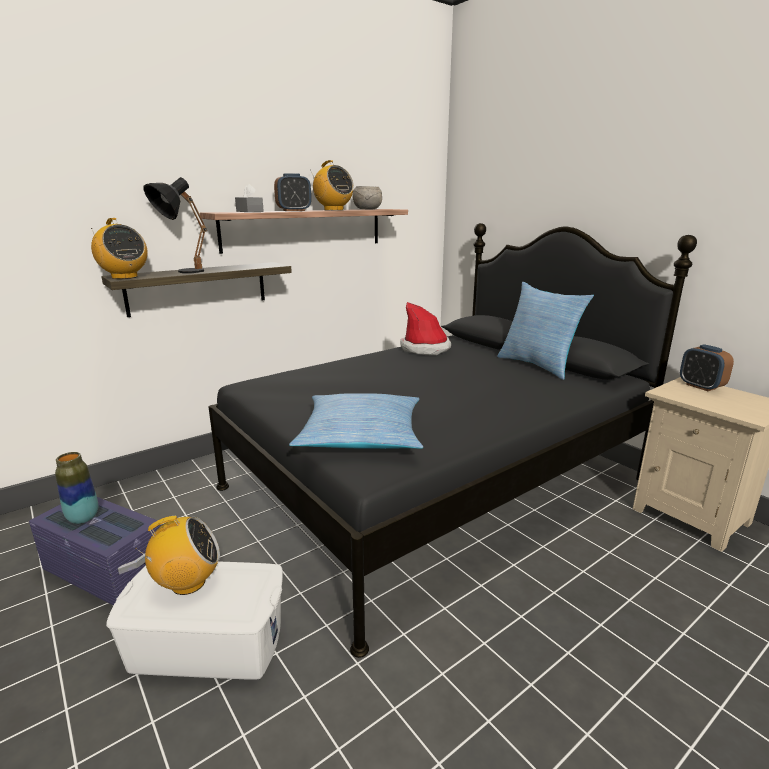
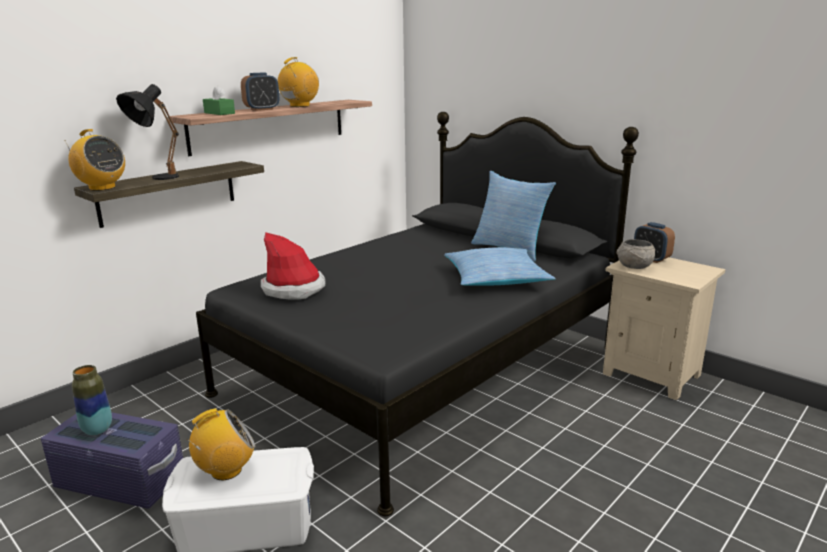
camera: 10 degrees left, 0 degrees up
(249, 211) = (219, 113): grey tissue box -> green tissue box
(333, 210) = (299, 106): radio -> radio turned 90 degrees counterclockwise
(361, 435) = (366, 325): pillow -> pillow (495, 278)
(367, 209) = (331, 103): grey bowl -> grey bowl (633, 266)
(425, 349) = (400, 240): hat -> hat (294, 289)

